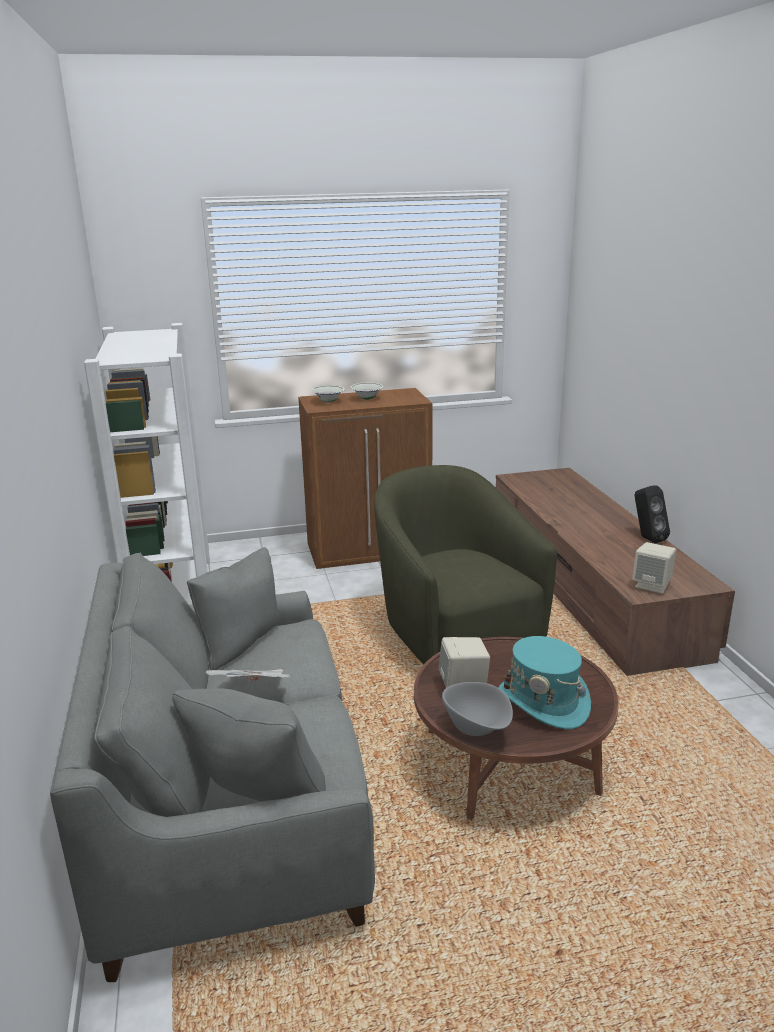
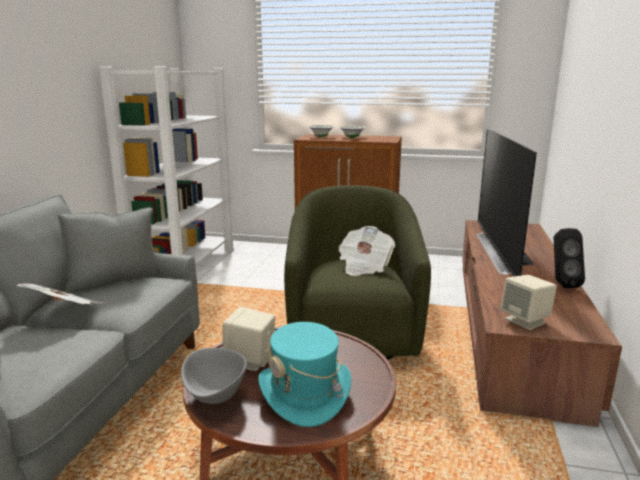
camera: 25 degrees right, 5 degrees down
(473, 560) = (364, 266): none -> newspaper
(568, 511) = (502, 252): none -> television

